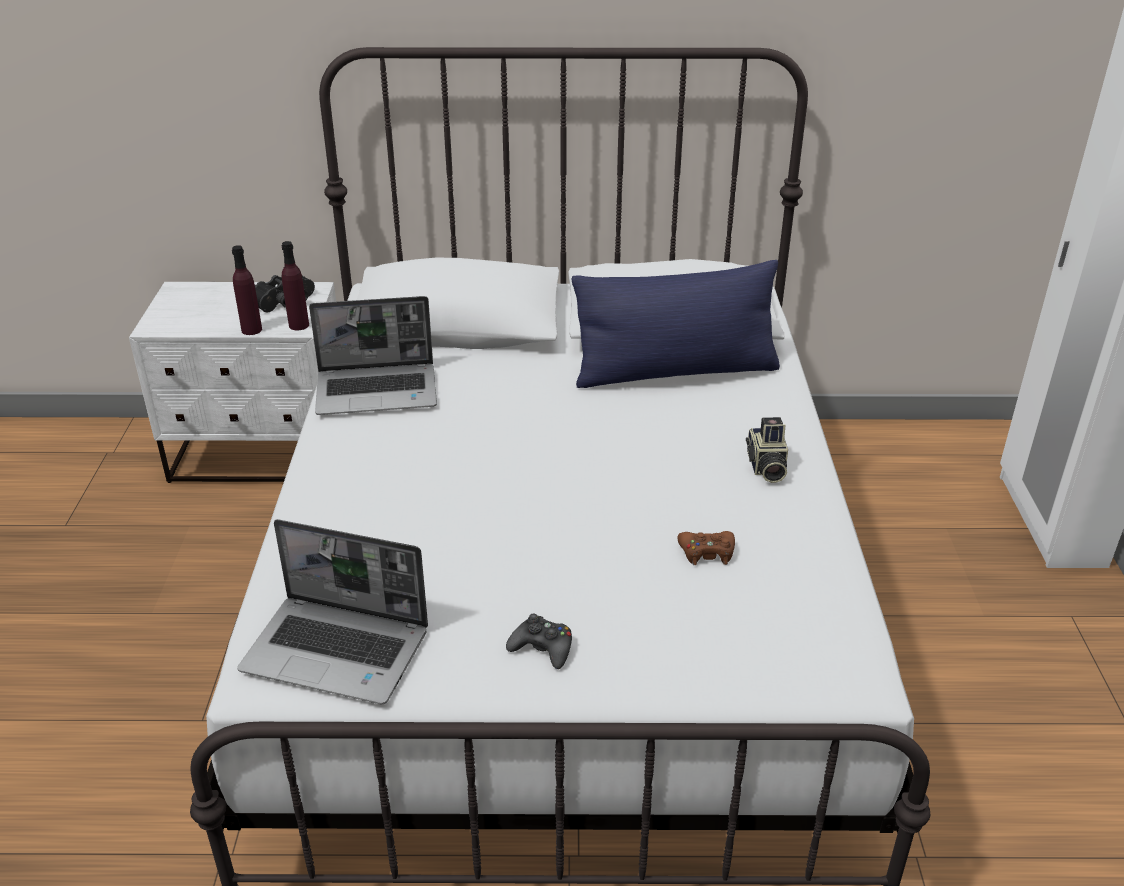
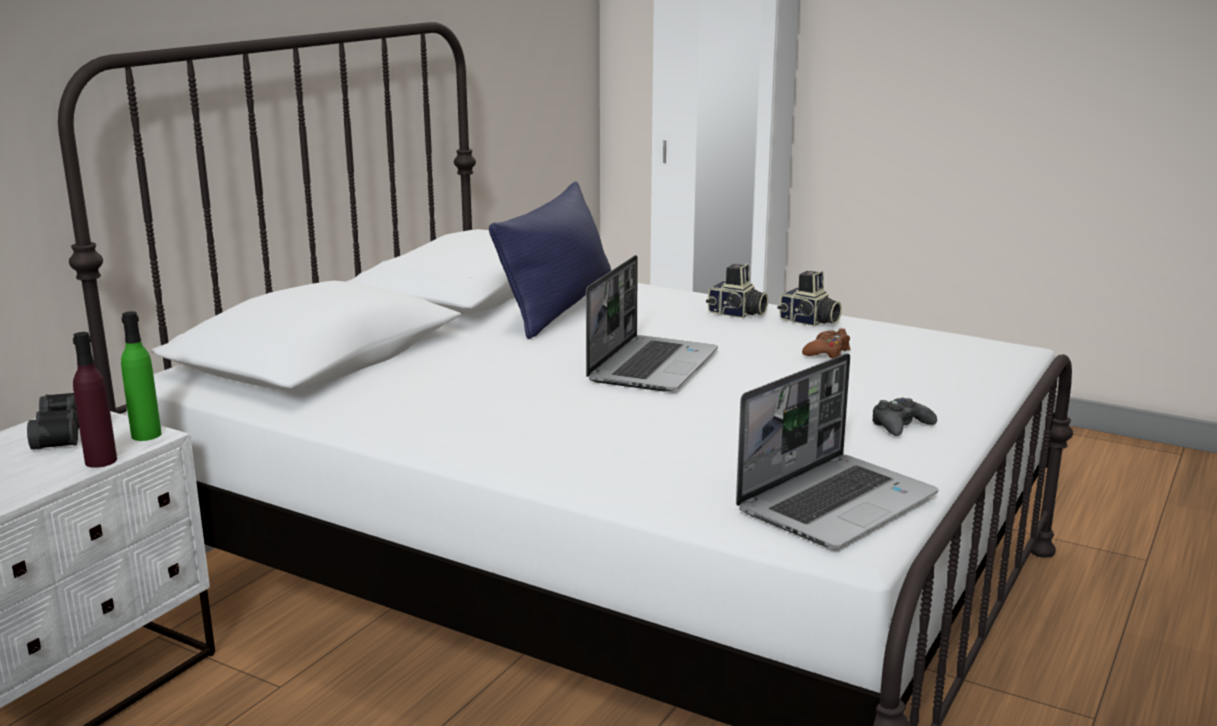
camera: 60 degrees left, 15 degrees down
(299, 325) = (146, 435): purple bottle -> green bottle
(378, 391) = (397, 410): laptop -> laptop (652, 366)
(792, 516) = (809, 321): none -> camera

